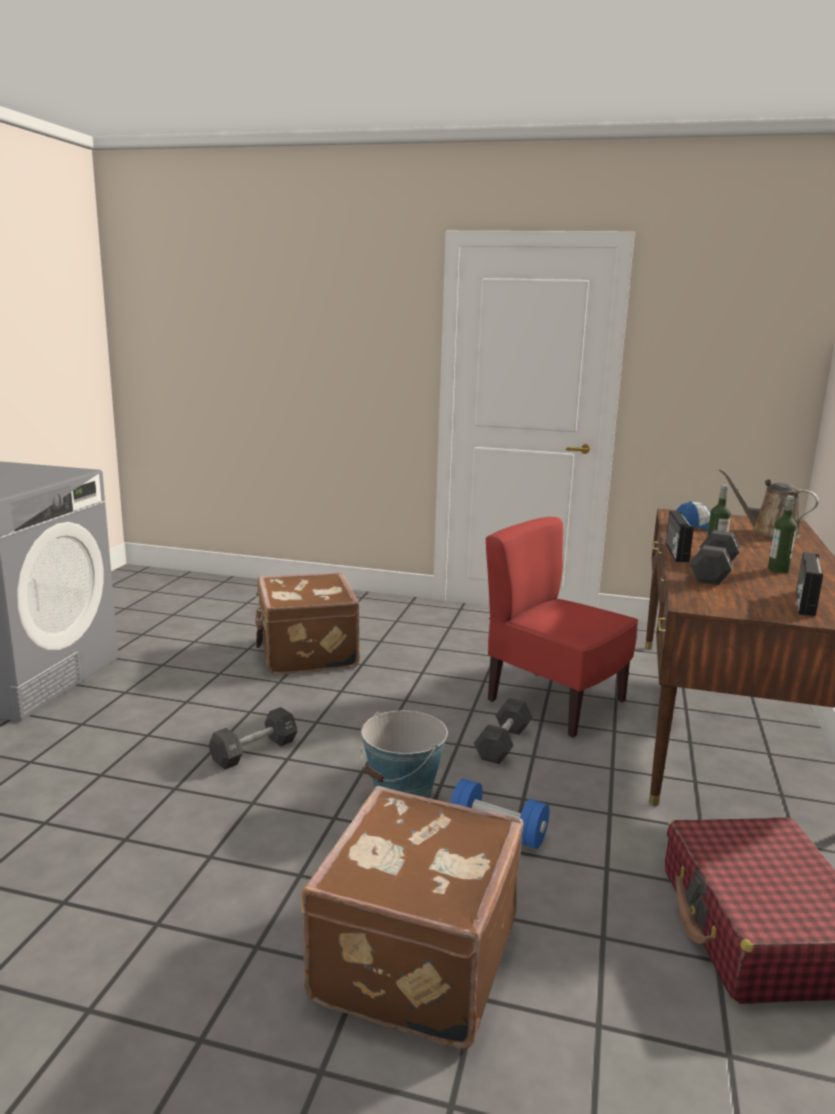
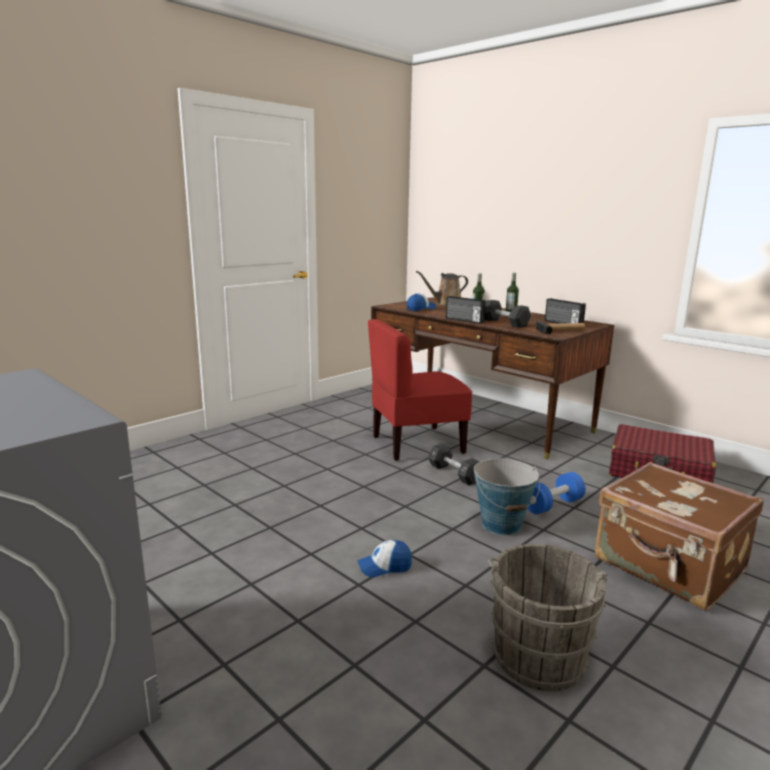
camera: 60 degrees left, 0 degrees up
(158, 868) = (538, 652): none -> grey bucket
(254, 751) = (384, 566): black dumbbell -> cap
(305, 653) = (230, 502): brown suitcase -> none
(741, 605) = (560, 330): none -> hammer

